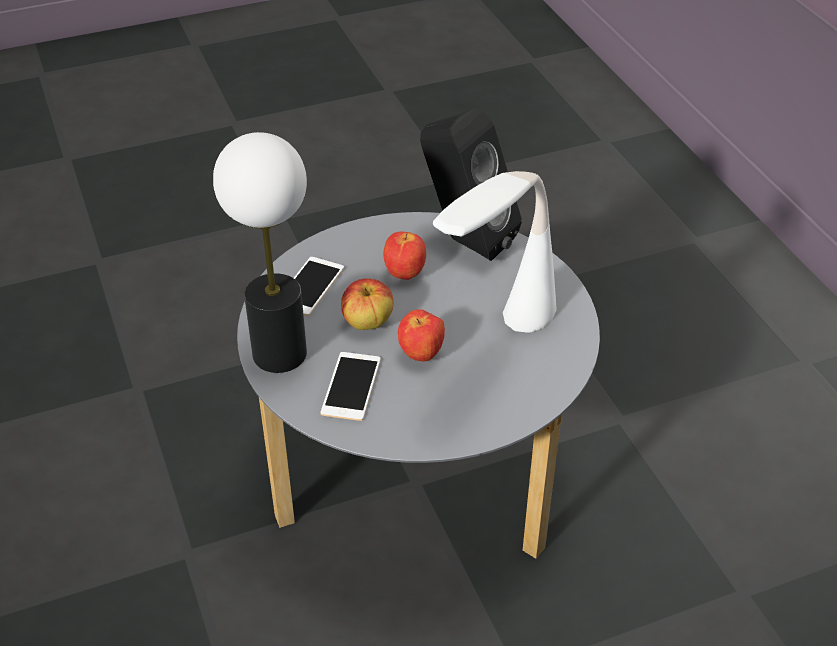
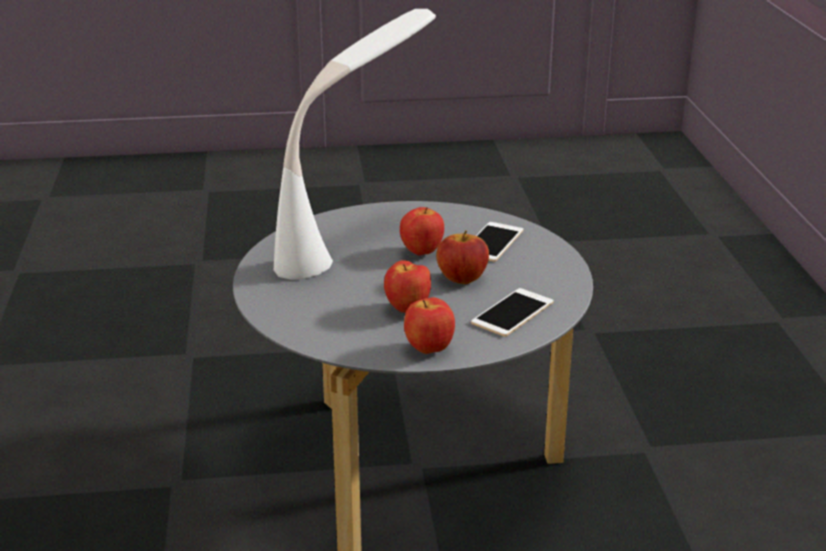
camera: 165 degrees left, 15 degrees down
(278, 353) = (553, 269): table lamp -> none
(370, 234) = (429, 350): none -> apple
(465, 241) = (325, 328): black speaker -> none

